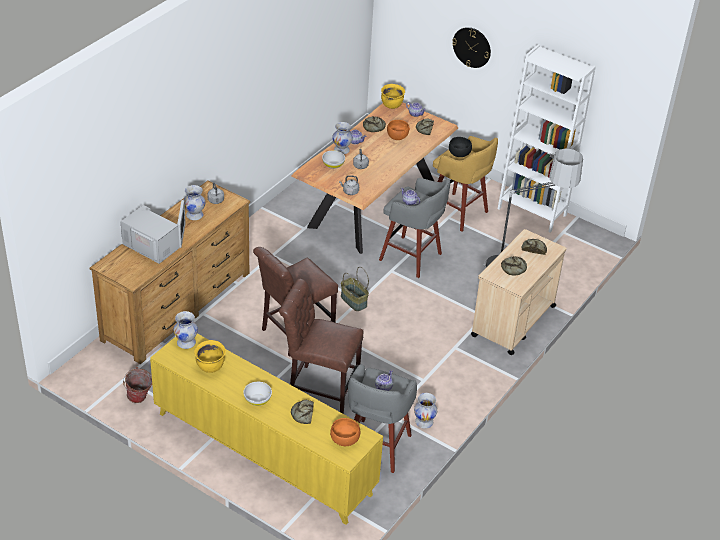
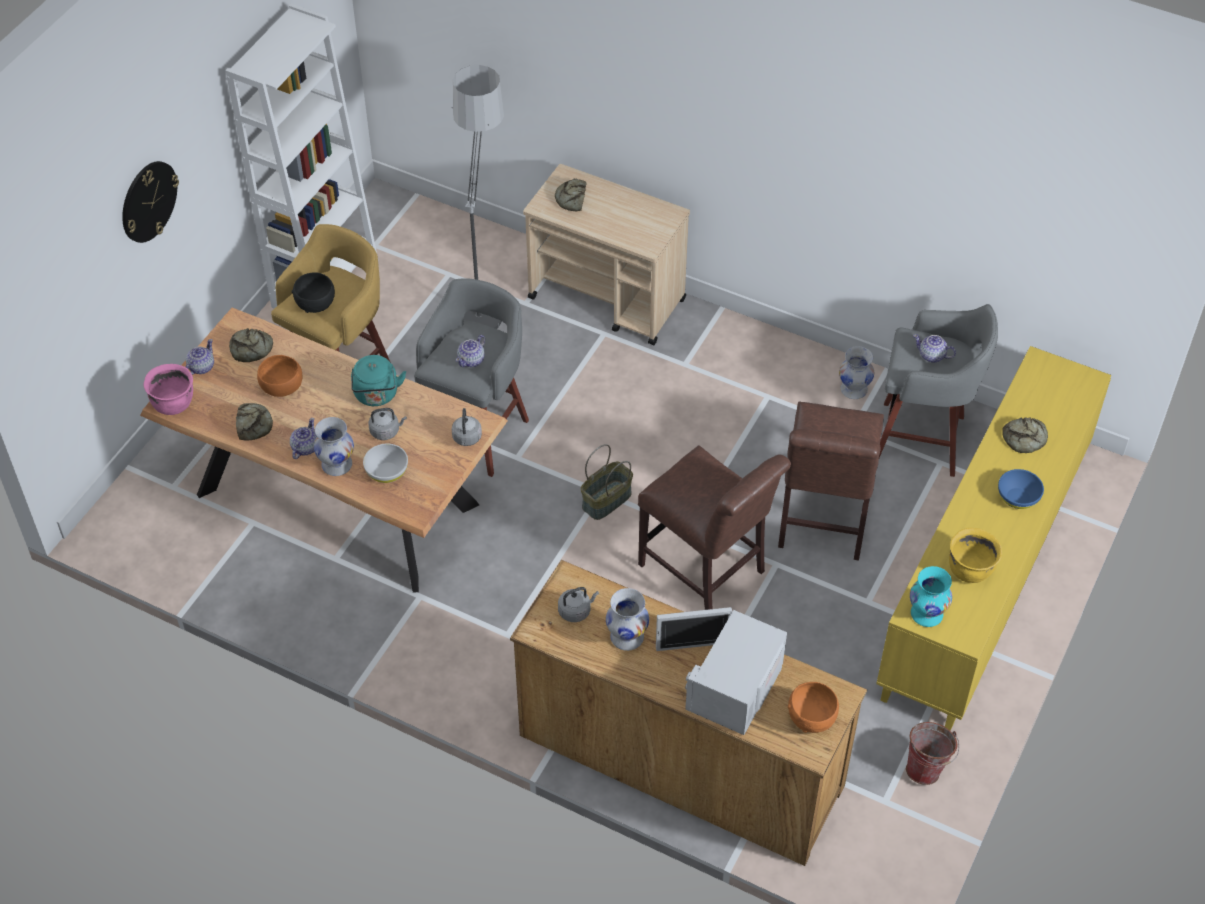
camera: 95 degrees left, 10 degrees up
(186, 342) = (926, 613): white vase -> turquoise vase
(257, 399) = (1017, 498): white bowl -> blue bowl
(345, 440) = (1055, 386): orange bowl -> orange bowl (811, 717)
(386, 165) = (377, 396): none -> turquoise kettle
(392, 105) = (173, 404): yellow cooking pot -> pink cooking pot
(514, 268) = (627, 219): bread -> none

